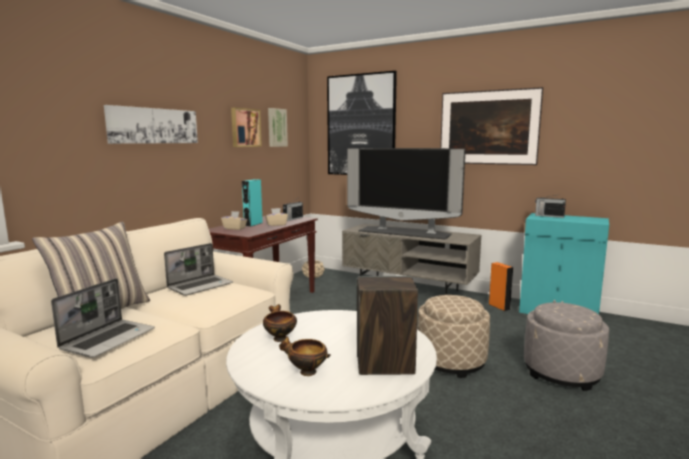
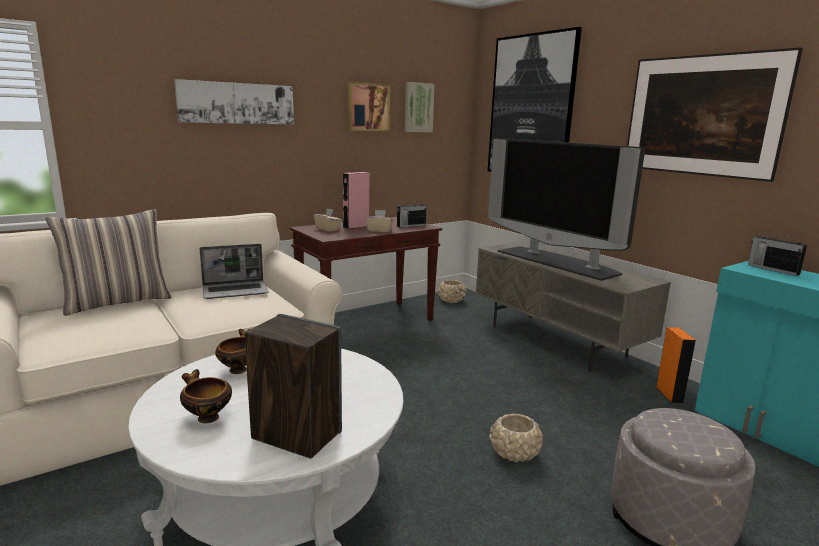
camera: 25 degrees right, 5 degrees up
(109, 339) = (82, 331): laptop -> none
(253, 224) = (356, 226): turquoise speaker -> pink speaker
(451, 361) = (514, 453): beige ottoman -> beige planter

